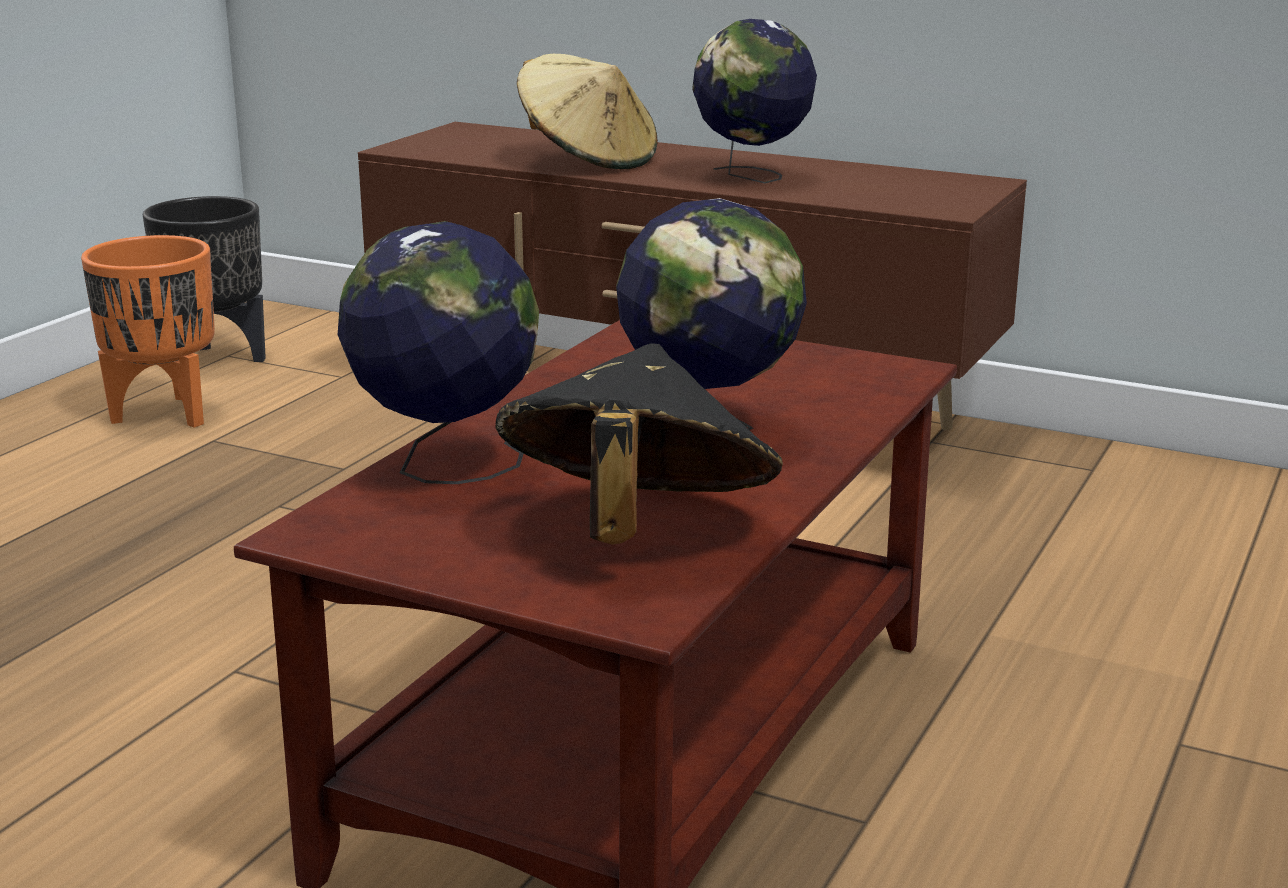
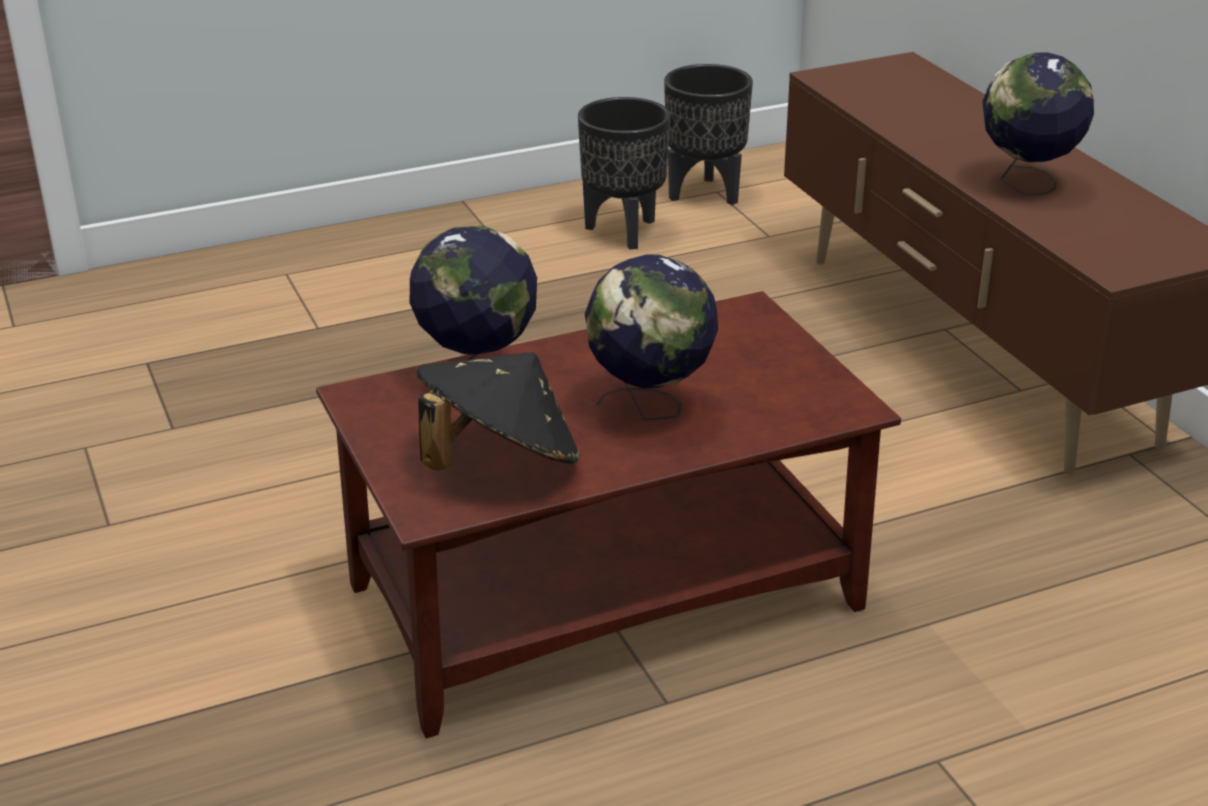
camera: 40 degrees right, 10 degrees up
(163, 414) = (623, 232): orange planter -> black planter
(588, 160) = (935, 128): beige hat -> none

